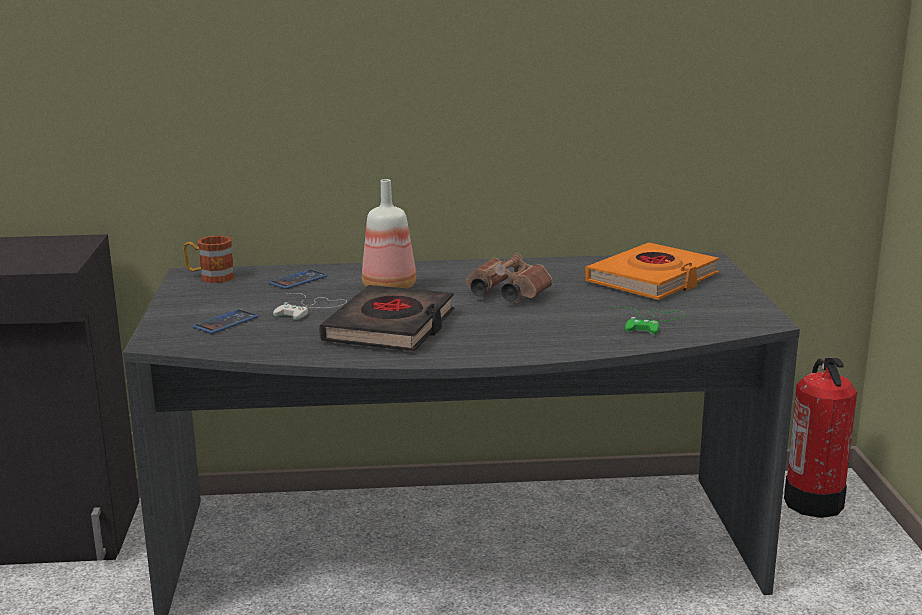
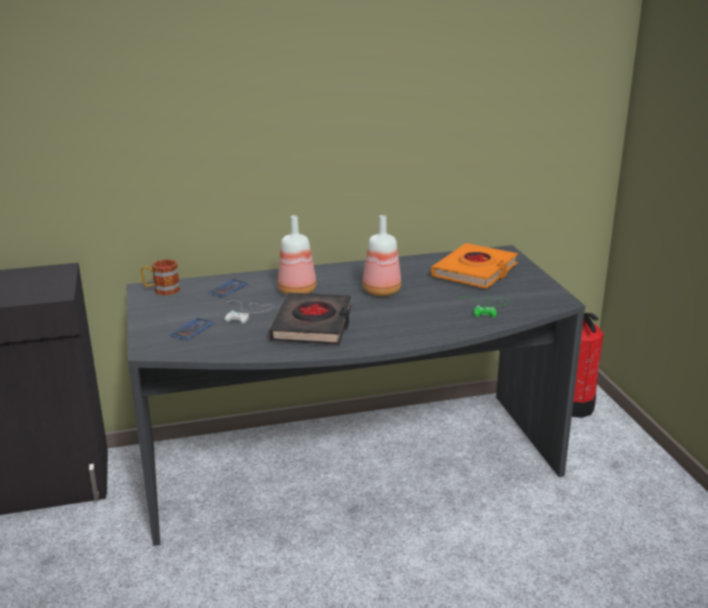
camera: 10 degrees left, 5 degrees up
(504, 295) = (380, 291): brown binoculars -> bottle

